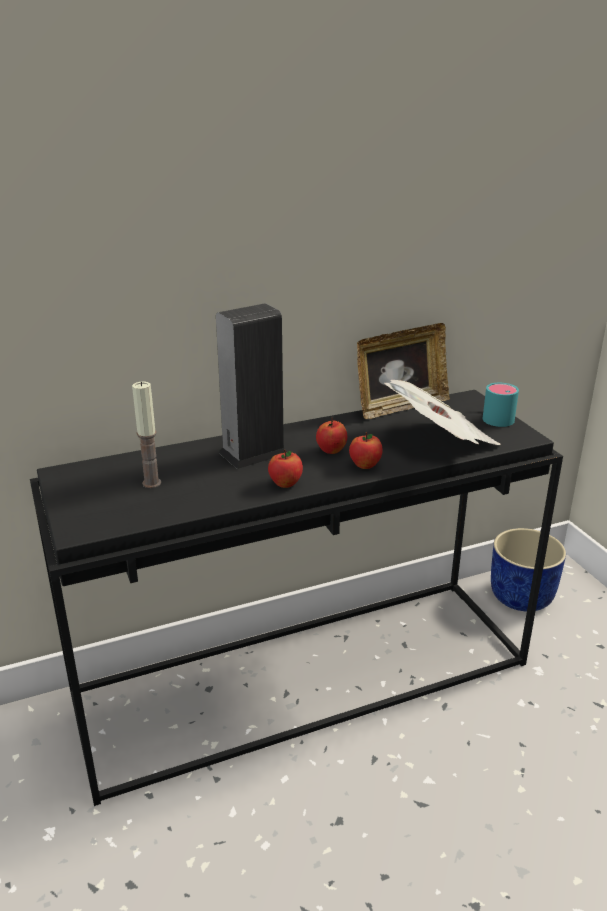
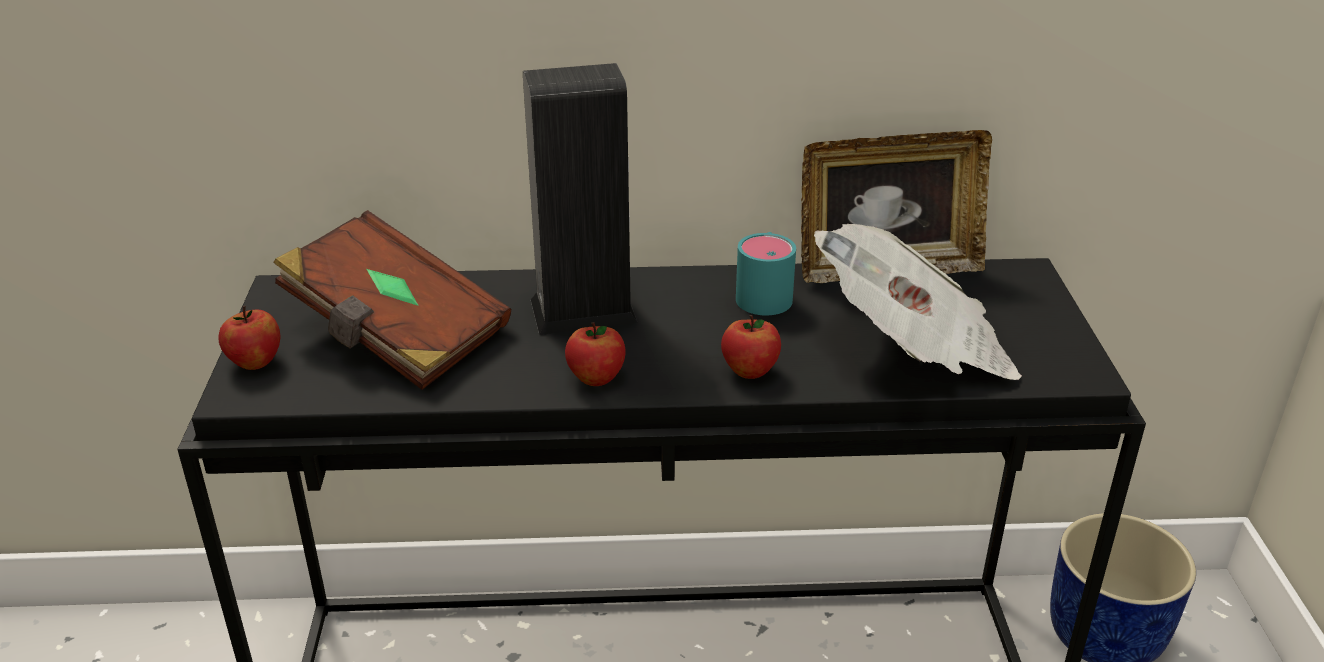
camera: 20 degrees right, 5 degrees up
(151, 483) = (396, 334): candle -> brown book
(331, 450) = (711, 331): apple -> apple (255, 362)
(495, 416) = (1049, 320): turquoise mug -> turquoise mug (765, 293)

